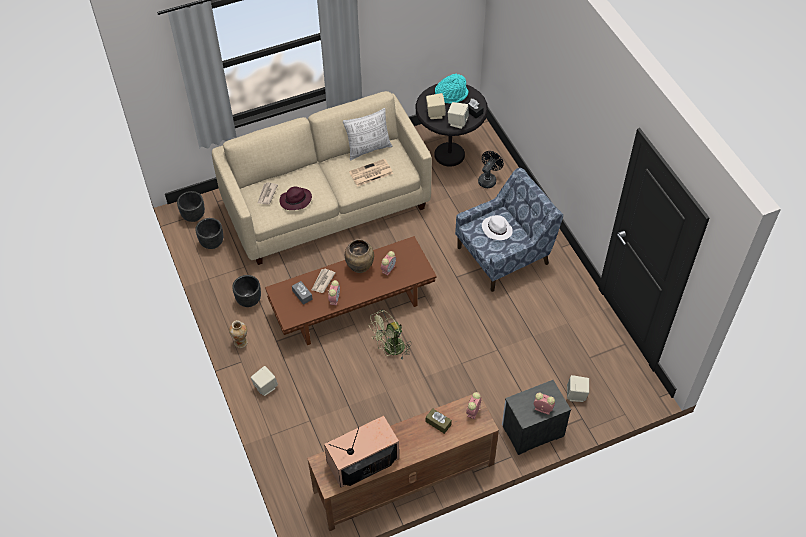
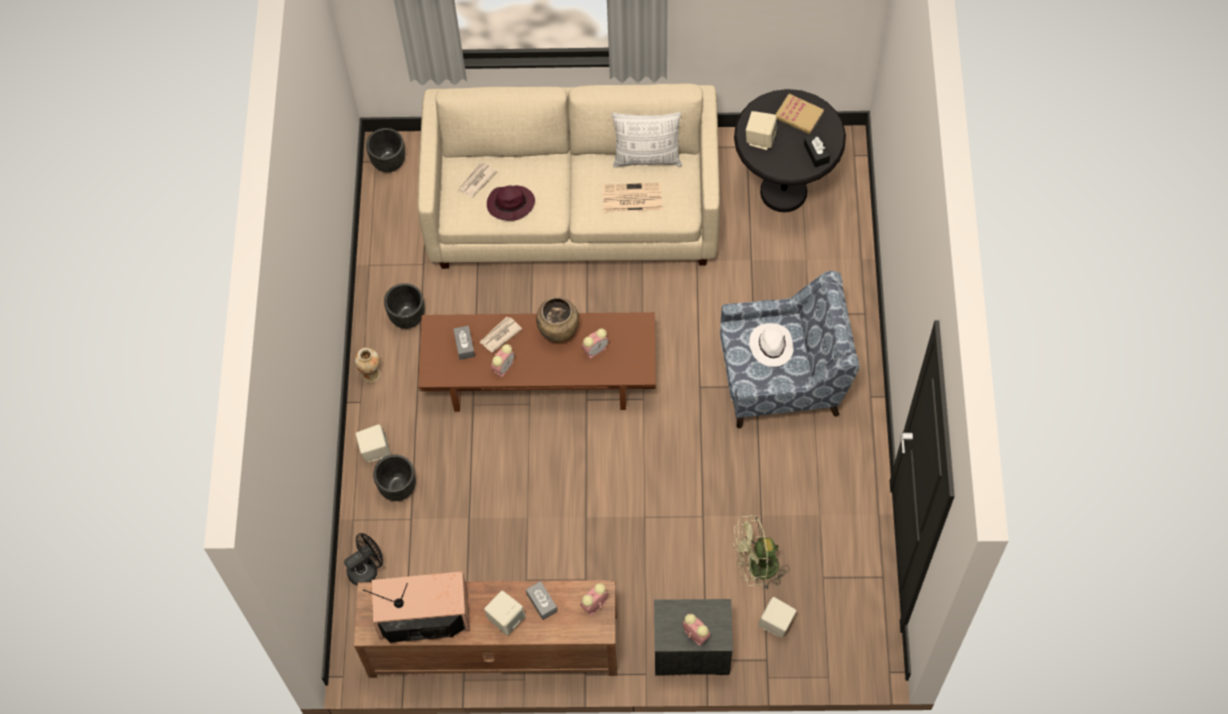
camera: 25 degrees right, 10 degrees up
(212, 243) = (396, 212): black planter -> black planter (398, 487)
(390, 349) = (560, 460): green fan -> green fan (756, 568)
(438, 423) = (542, 602): brown tissue box -> grey tissue box
(451, 94) = (799, 115): turquoise hat -> book
(457, 122) = (785, 164): beige speaker -> beige speaker (506, 619)
(488, 179) = (820, 252): black fan -> black fan (366, 568)

